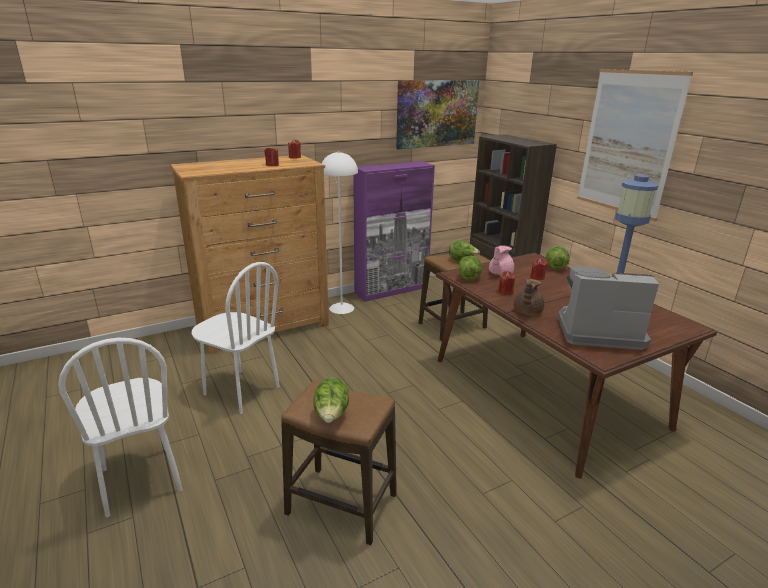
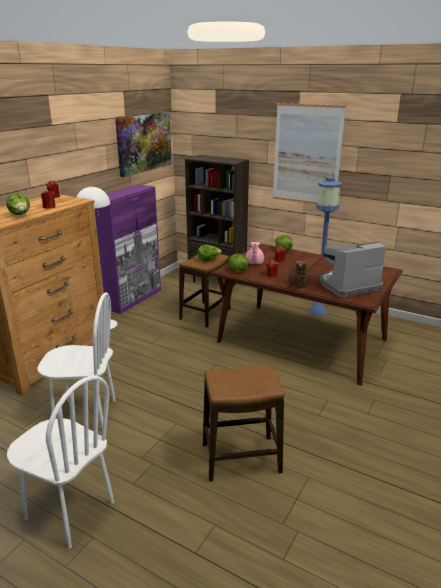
camera: 30 degrees left, 0 degrees up
(331, 415) = (245, 388): lettuce -> lettuce (20, 215)

